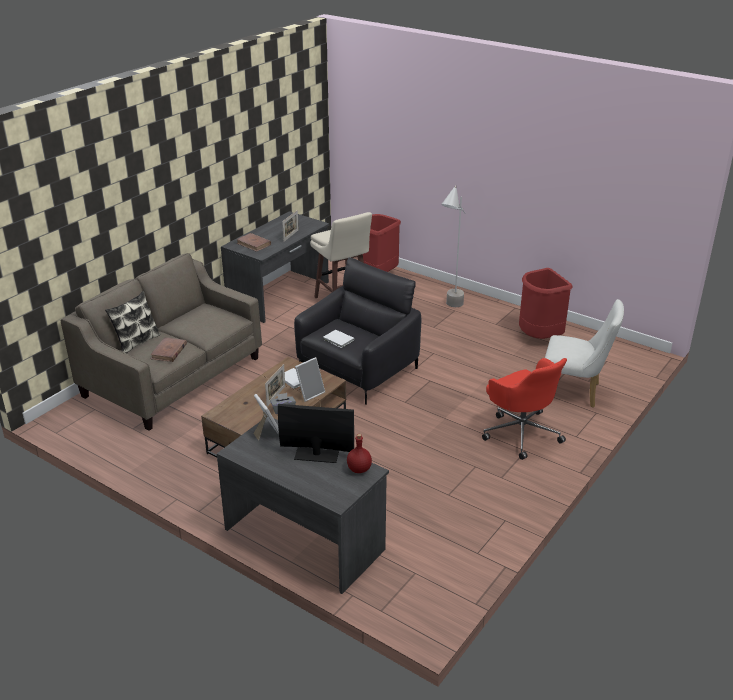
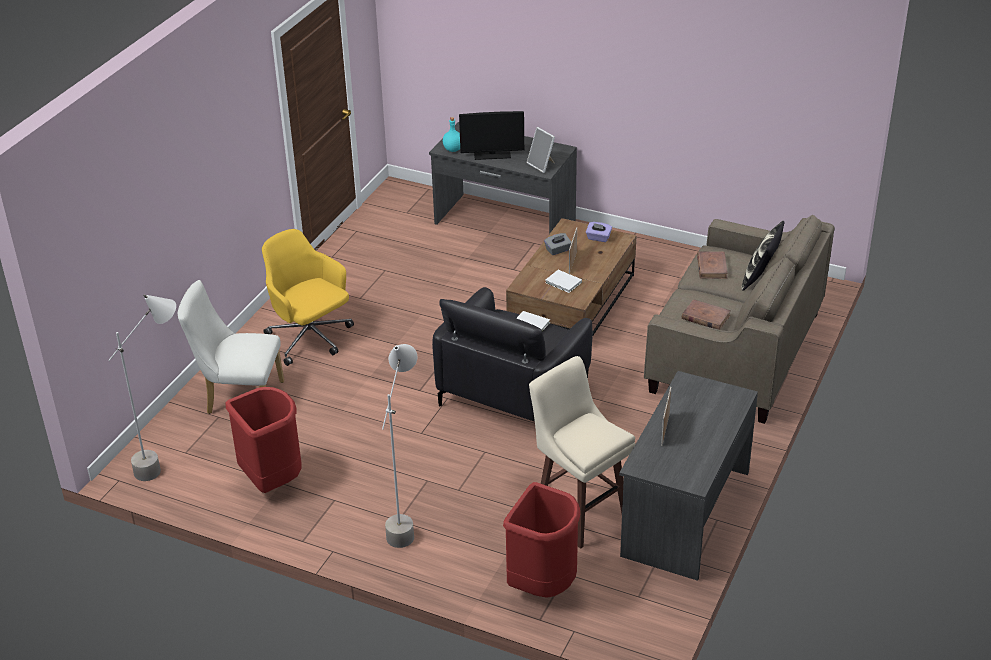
camera: 170 degrees right, 5 degrees up
(238, 416) = (598, 238): none -> purple tissue box
(254, 244) = (711, 402): brown book -> brown book (705, 317)
(310, 393) = (538, 270): picture frame -> none
(358, 469) = (453, 149): red bottle -> turquoise bottle
(521, 432) = (310, 339): red office chair -> yellow office chair
(617, 356) = (168, 463): none -> grey floor lamp

